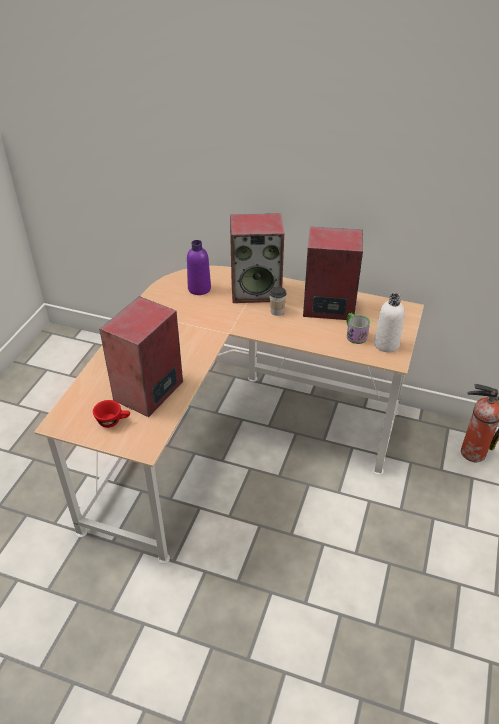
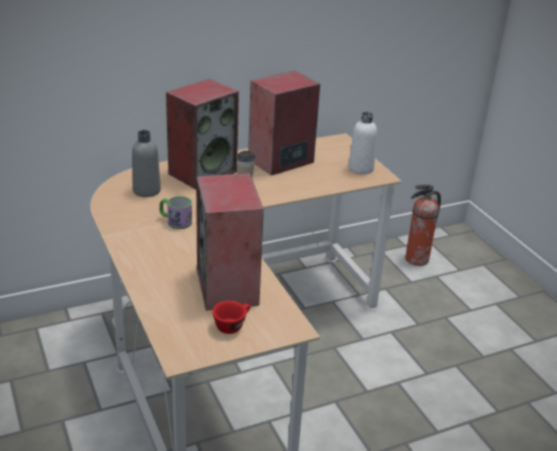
camera: 45 degrees left, 10 degrees down
(199, 289) = (146, 191): purple bottle -> grey bottle
(354, 334) = (329, 171): mug -> mug (175, 221)

